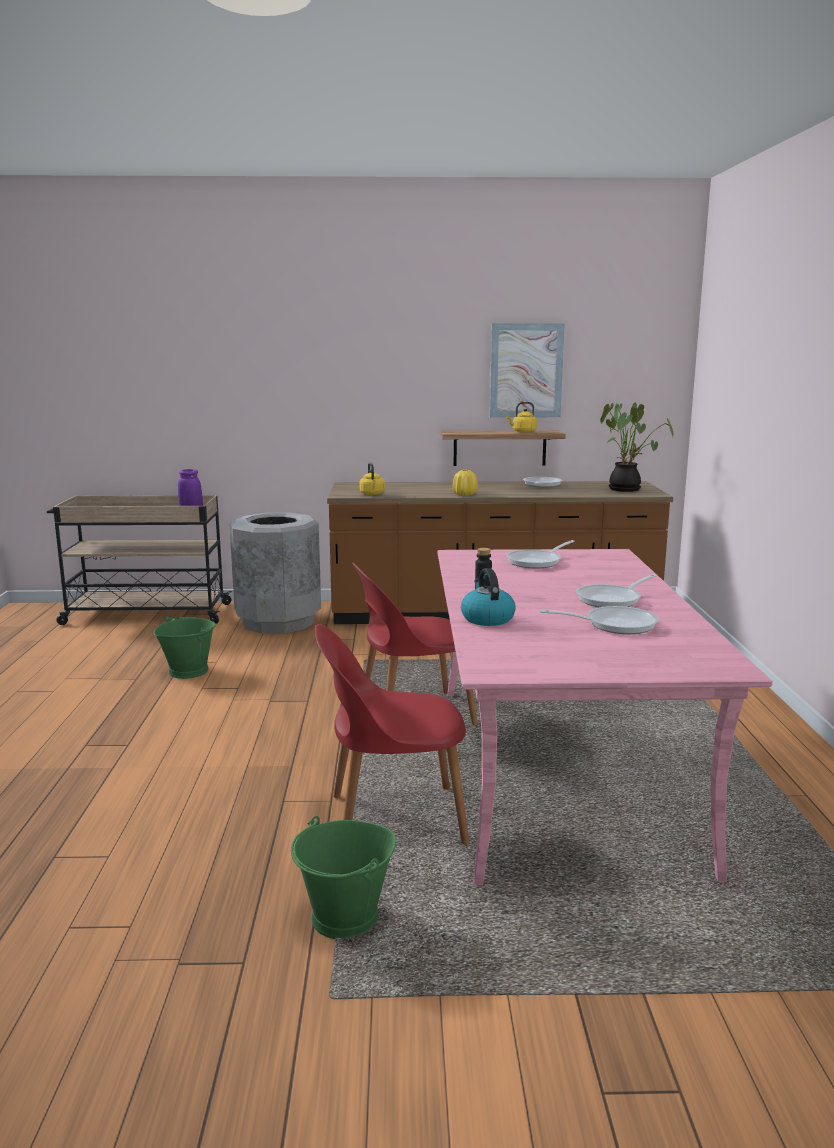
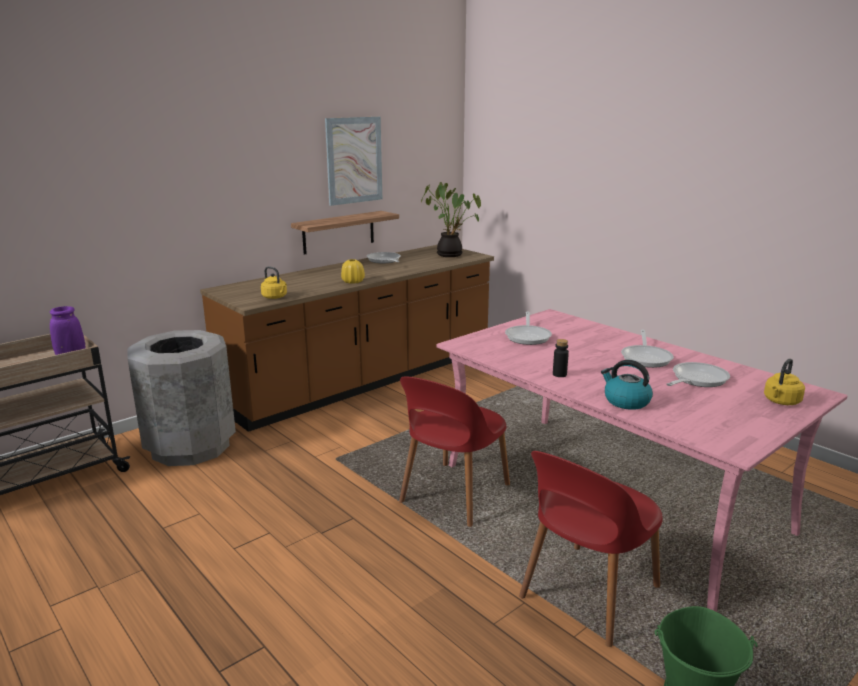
camera: 40 degrees left, 5 degrees up
(188, 671) = (187, 535): green bucket -> none
(523, 432) = (362, 216): yellow kettle -> yellow kettle (781, 402)

